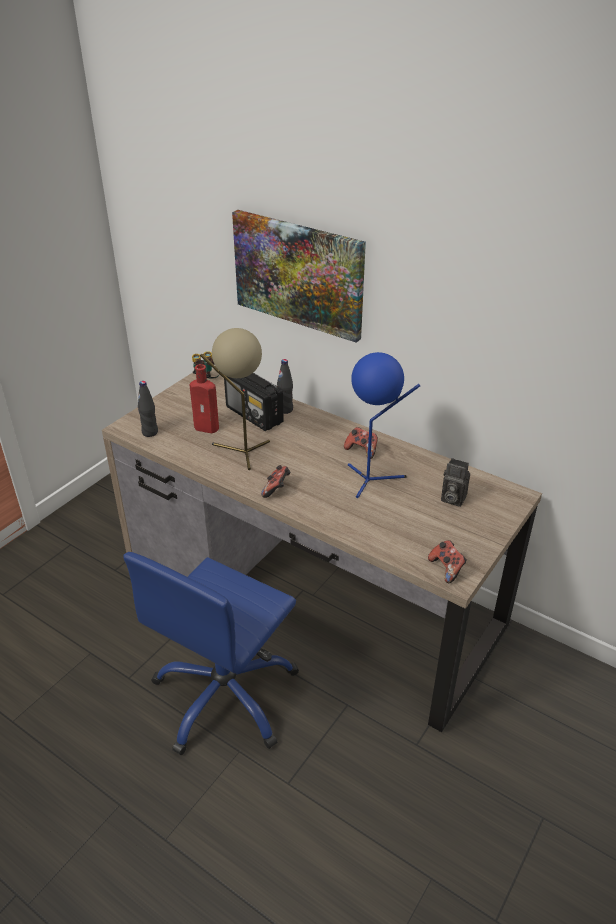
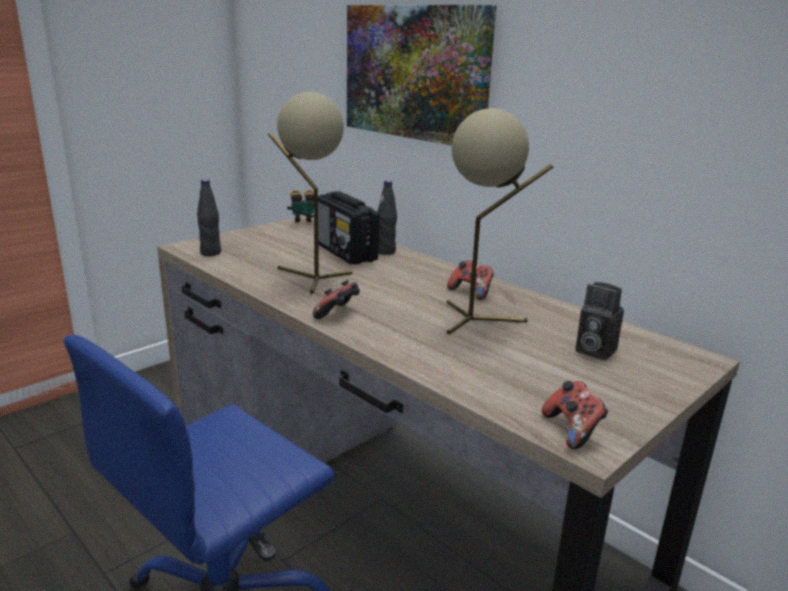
camera: 10 degrees right, 15 degrees down
(208, 428) = (282, 256): red bottle -> none
(372, 479) = (477, 319): blue table lamp -> beige table lamp

